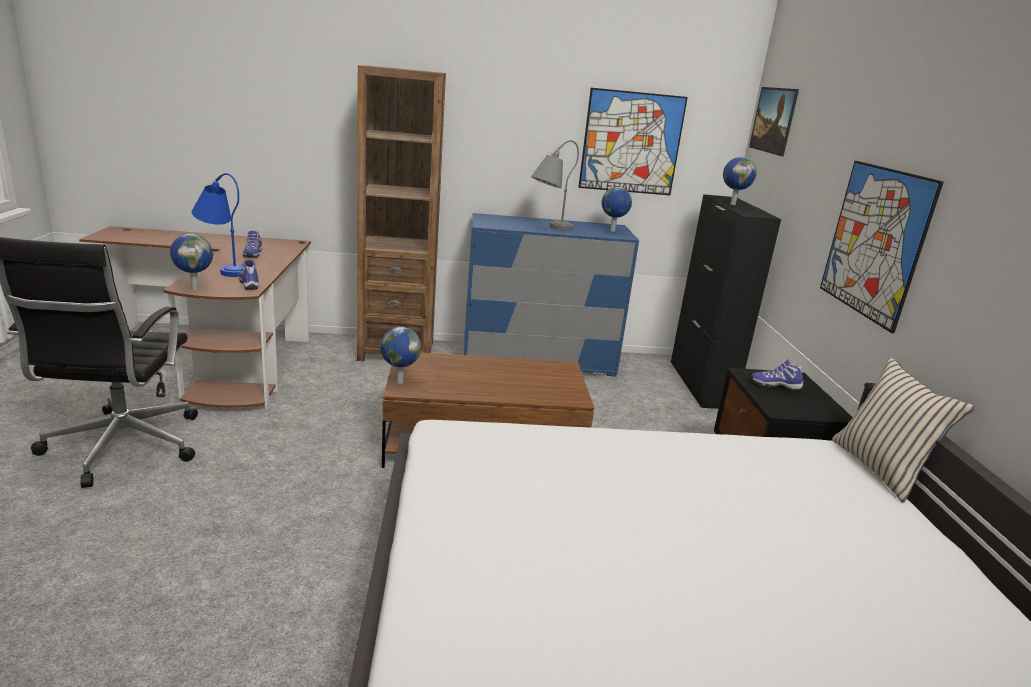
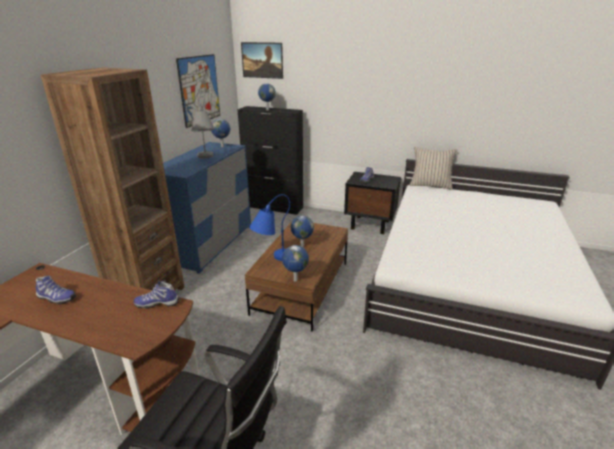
camera: 65 degrees left, 5 degrees up
(195, 289) = (149, 336): globe -> globe (301, 246)
(223, 268) = (92, 318): blue table lamp -> blue table lamp (271, 259)
(874, 242) = (377, 107): picture -> none

